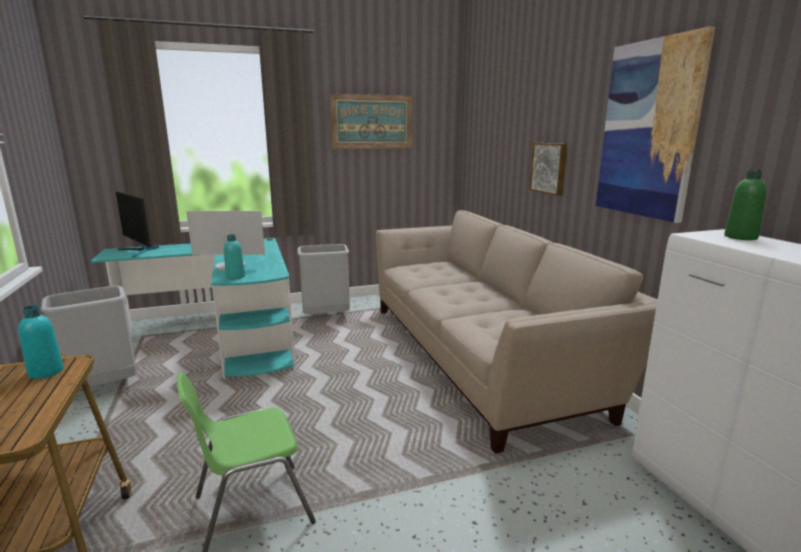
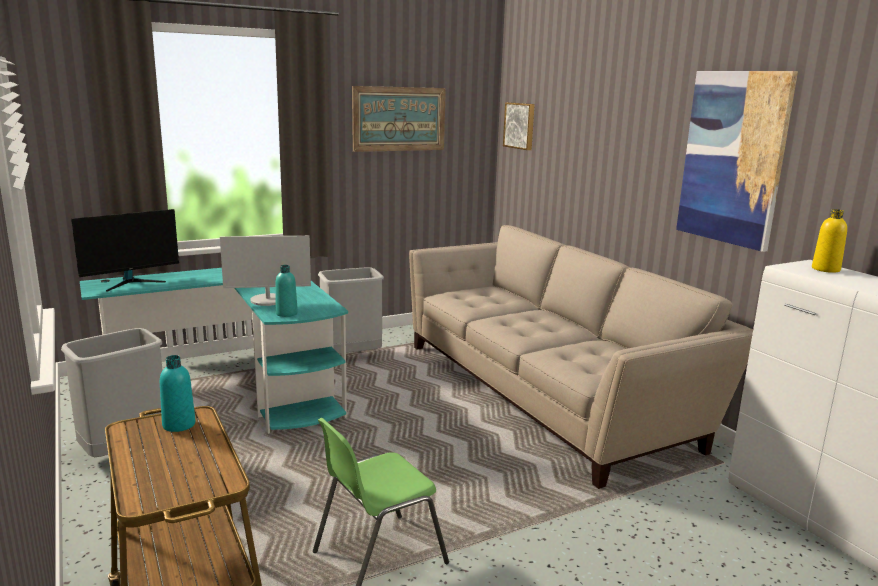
camera: 10 degrees left, 0 degrees up
(140, 251) = (131, 282): monitor -> monitor turned 75 degrees counterclockwise
(549, 168) = (620, 184): picture -> picture (520, 125)
(740, 237) = (825, 269): green bottle -> yellow bottle

